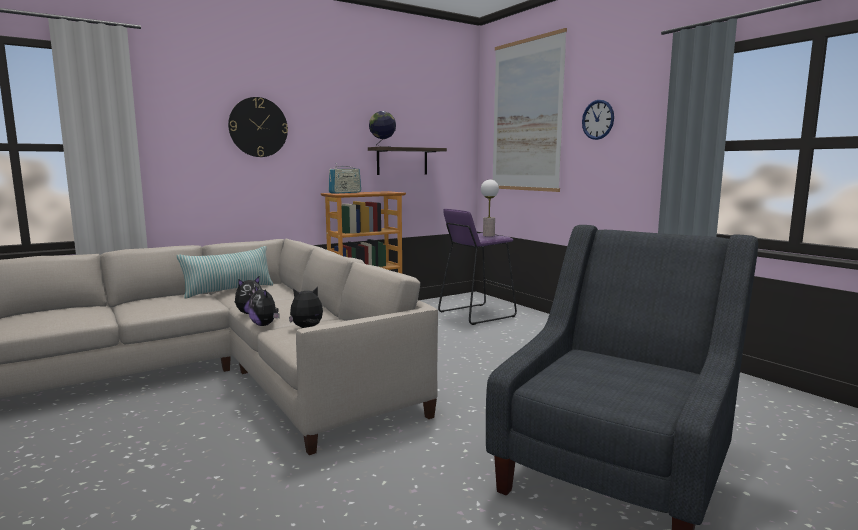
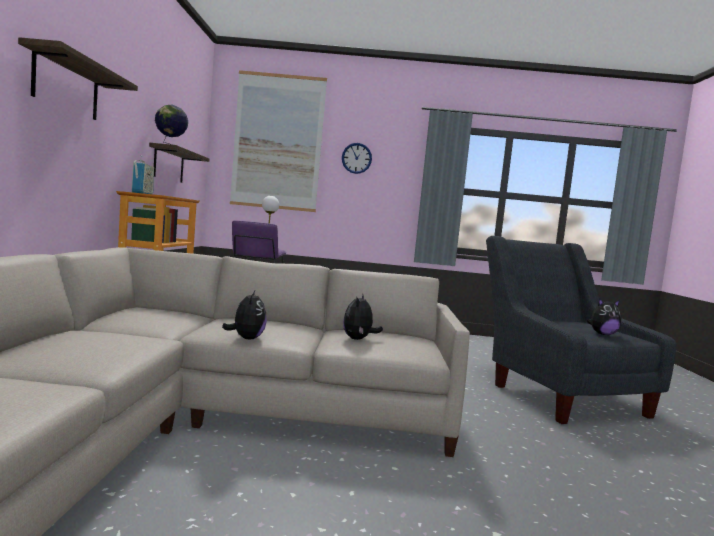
camera: 55 degrees left, 5 degrees down
(229, 290) = (114, 321): pillow -> none
(258, 127) = (66, 86): wall clock -> shelf
(265, 325) = (301, 346): plush toy -> plush toy (602, 334)

